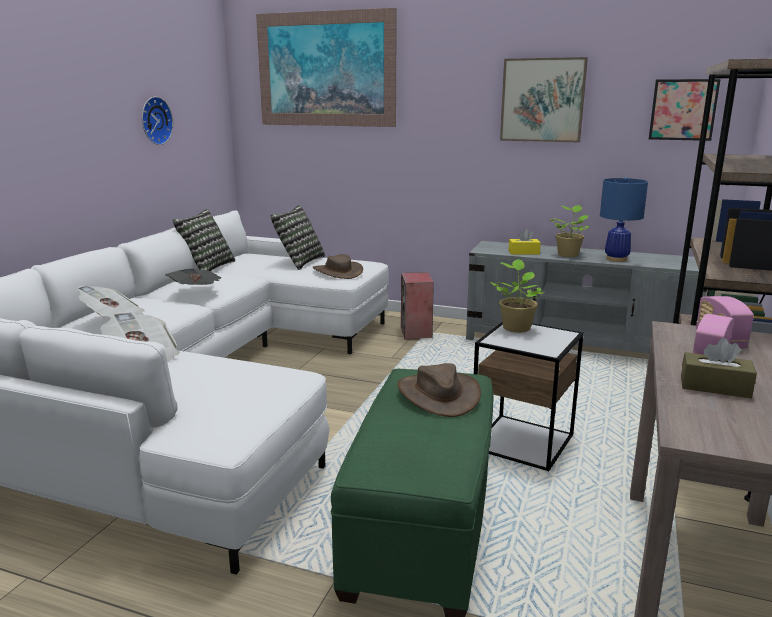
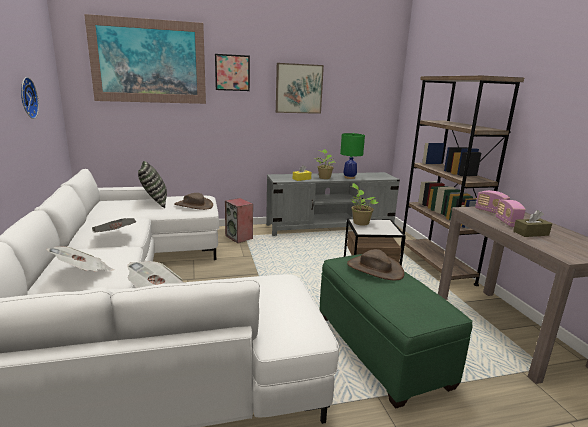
camera: 35 degrees left, 0 degrees up
(207, 268) = (87, 216): pillow -> none
(616, 259) = (349, 177): blue table lamp -> green table lamp
(683, 110) = (369, 96): picture -> picture (232, 72)

